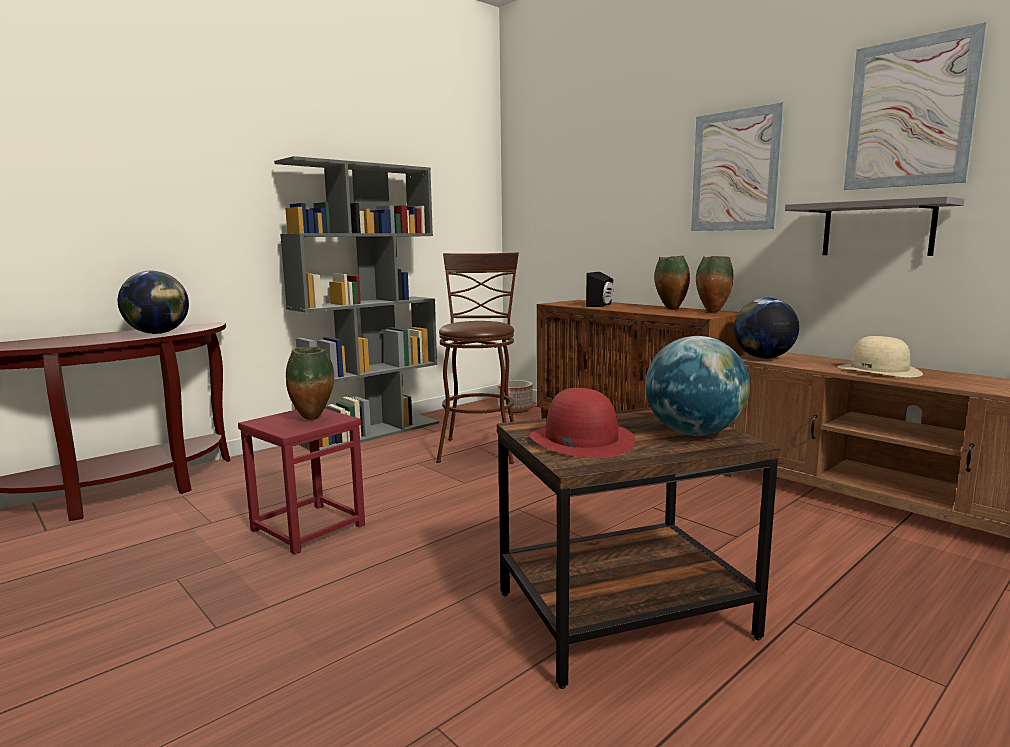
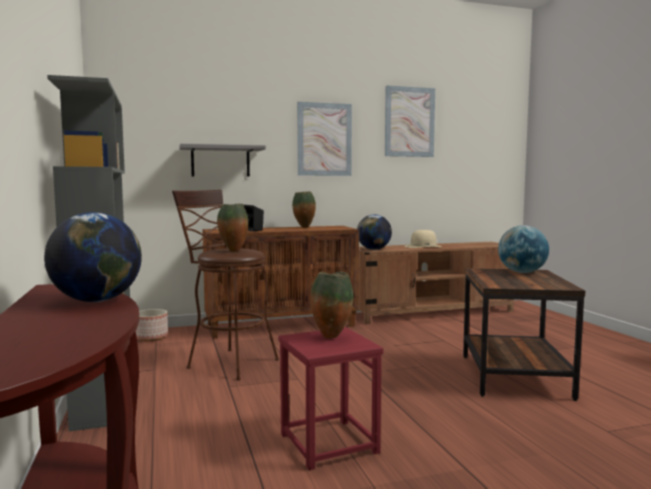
camera: 65 degrees left, 5 degrees down
(580, 440) = (525, 282): red hat -> none
(712, 312) = (330, 226): vase -> vase (233, 251)
(877, 229) = (400, 177): grey shelf -> grey shelf (220, 161)

